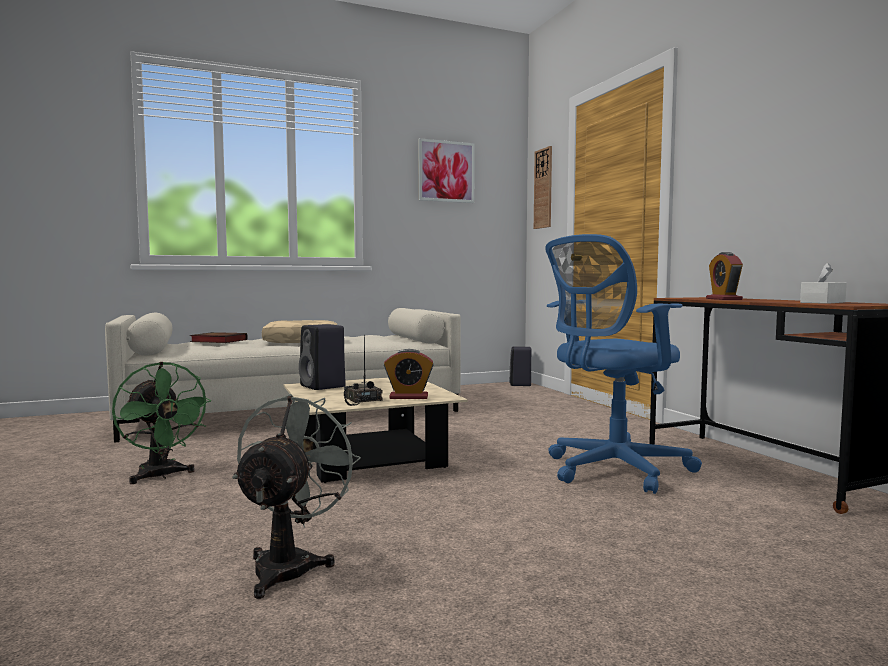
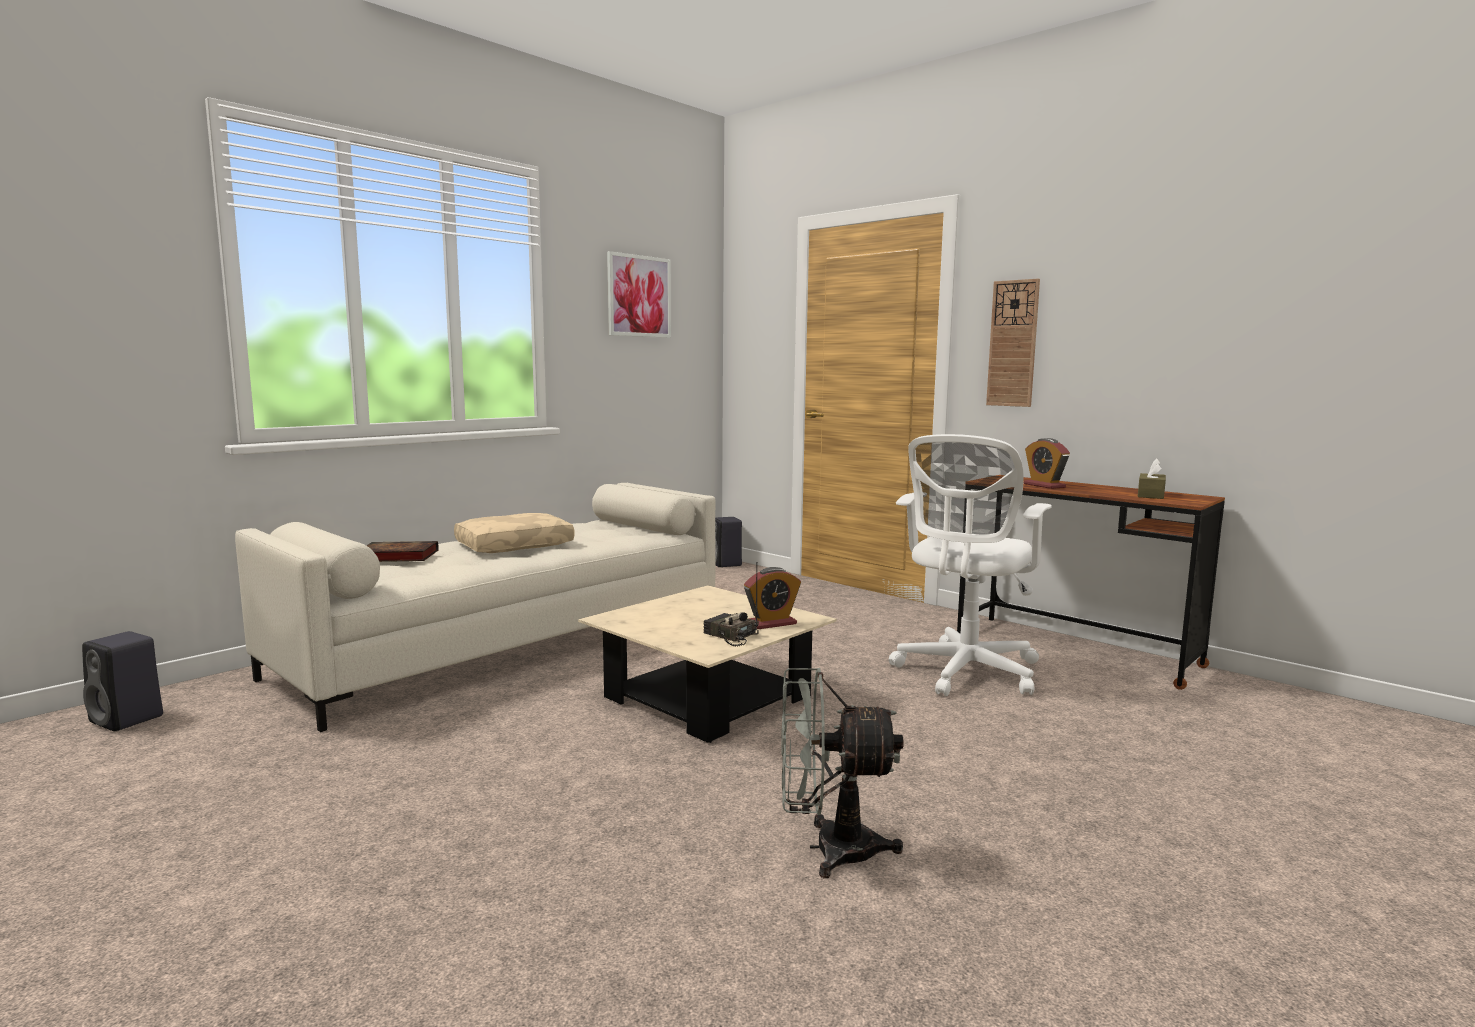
camera: 25 degrees left, 5 degrees up
(161, 476) = (490, 772): green fan -> none
(290, 564) = (828, 849): grey fan -> grey fan turned 75 degrees counterclockwise
(324, 386) = (640, 617): black speaker -> black speaker (128, 719)
(543, 188) = (753, 322): wall clock -> wall clock (1013, 343)
(612, 470) = (965, 673): blue office chair -> white office chair
(822, 302) = (1150, 495): white tissue box -> brown tissue box

